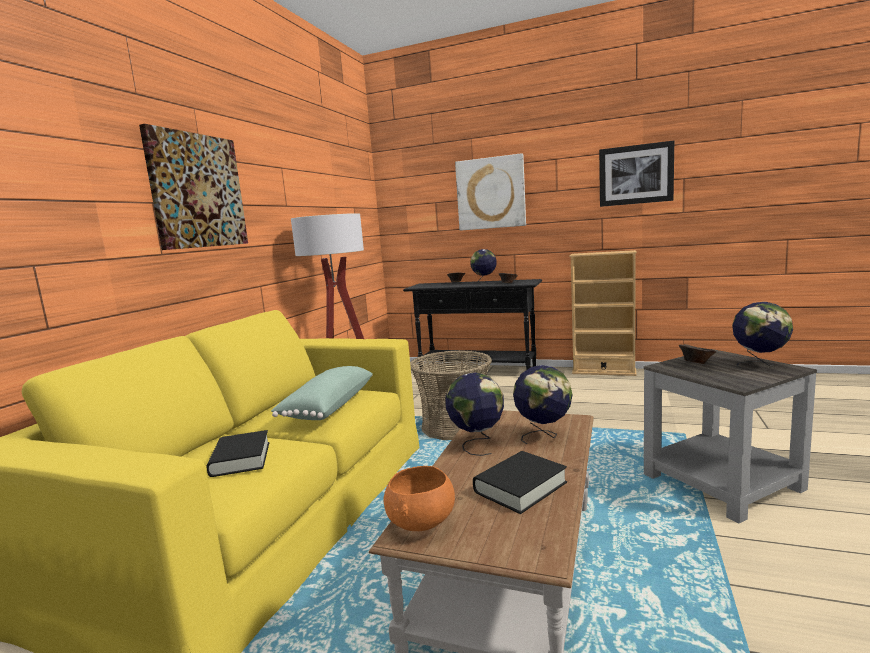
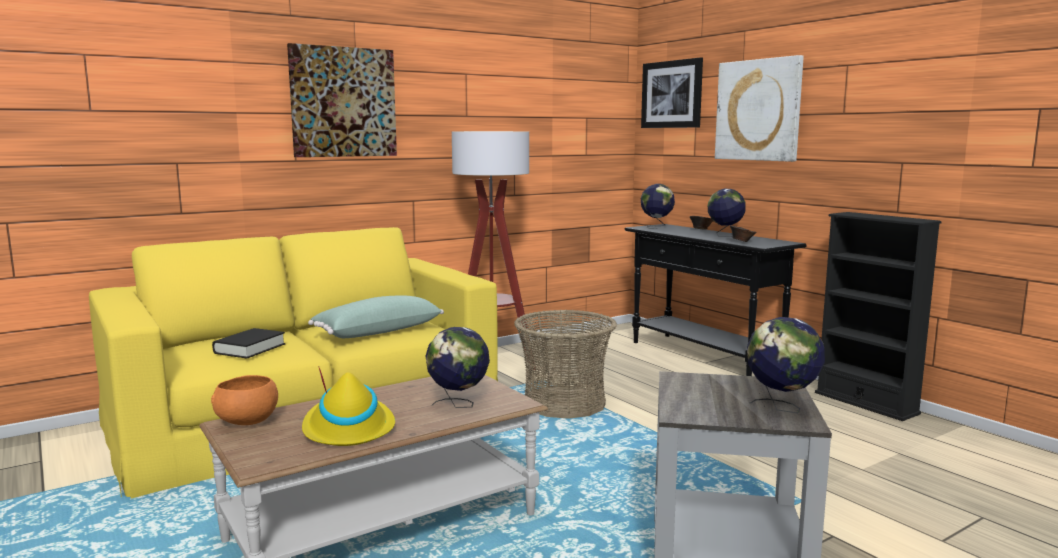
camera: 35 degrees right, 0 degrees up
(477, 444) = (399, 393): globe -> globe (656, 227)
(520, 487) = (348, 428): black book -> yellow hat
(603, 372) = (865, 403): beige bookcase -> black bookcase
(635, 174) = (959, 97): picture -> picture (672, 94)
(696, 363) = (719, 385): brown bowl -> none

